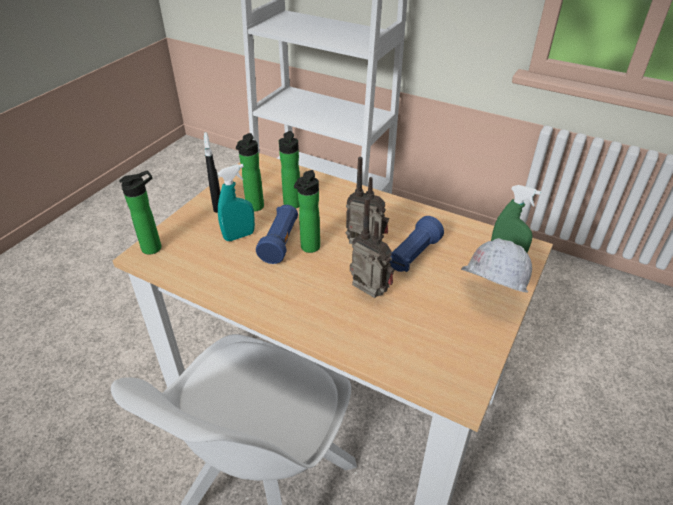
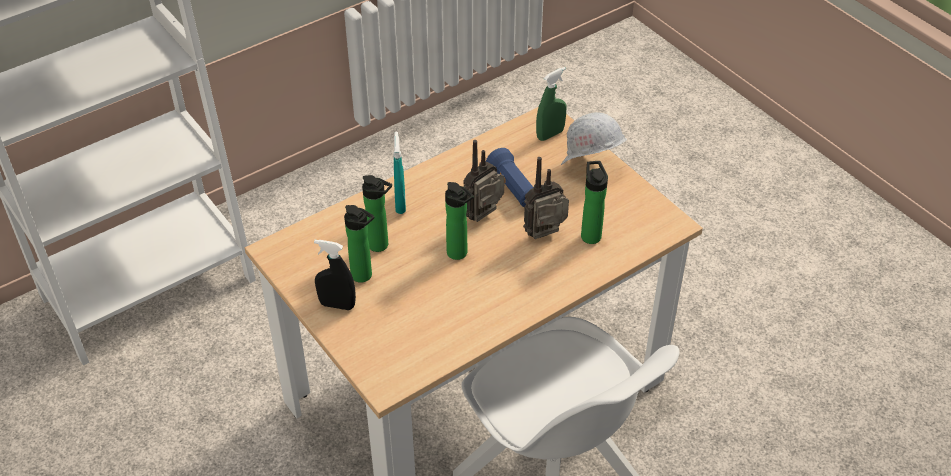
camera: 65 degrees left, 5 degrees up
(154, 247) = (379, 372): bottle -> bottle (590, 234)
(239, 236) = (405, 300): turquoise spray bottle -> turquoise spray bottle (400, 204)
(280, 242) = (436, 272): blue flashlight -> none

